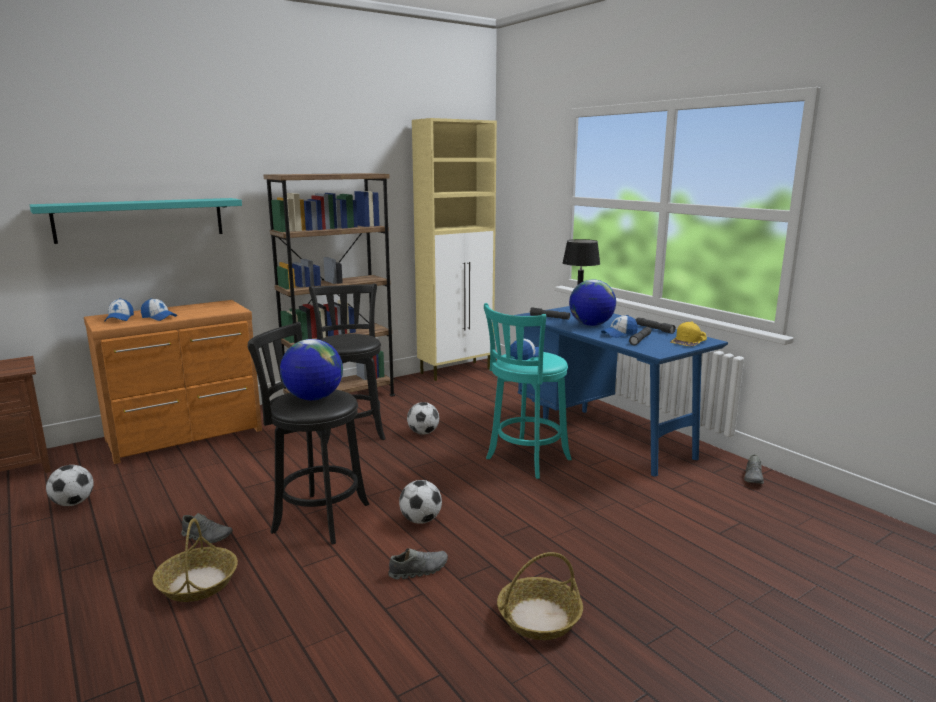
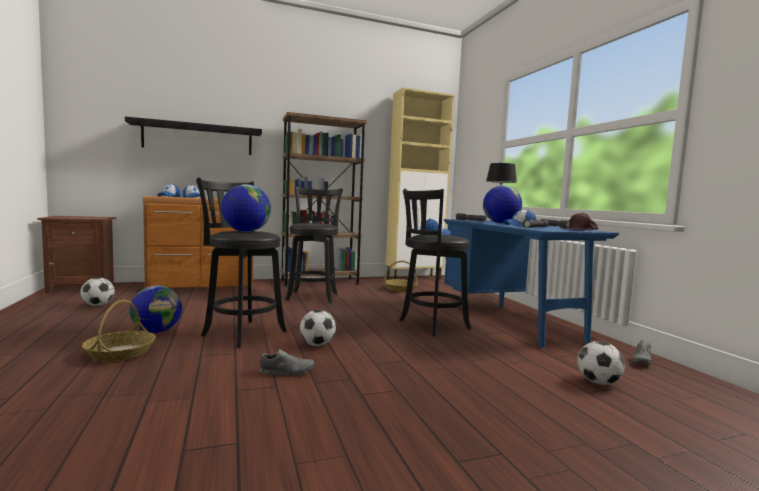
camera: 15 degrees right, 10 degrees down
(140, 219) = (198, 139): turquoise shelf -> black shelf
(207, 536) = (157, 331): grey shoe -> globe
(423, 433) = (363, 302): football -> football (598, 382)
(525, 460) = (431, 325): turquoise stool -> black stool
(539, 618) = (363, 420): basket -> basket (400, 289)
(689, 341) = (580, 230): yellow cap -> brown cap

